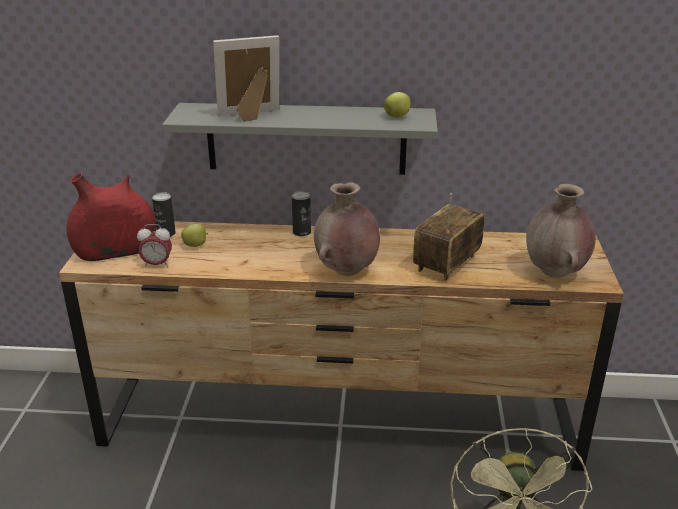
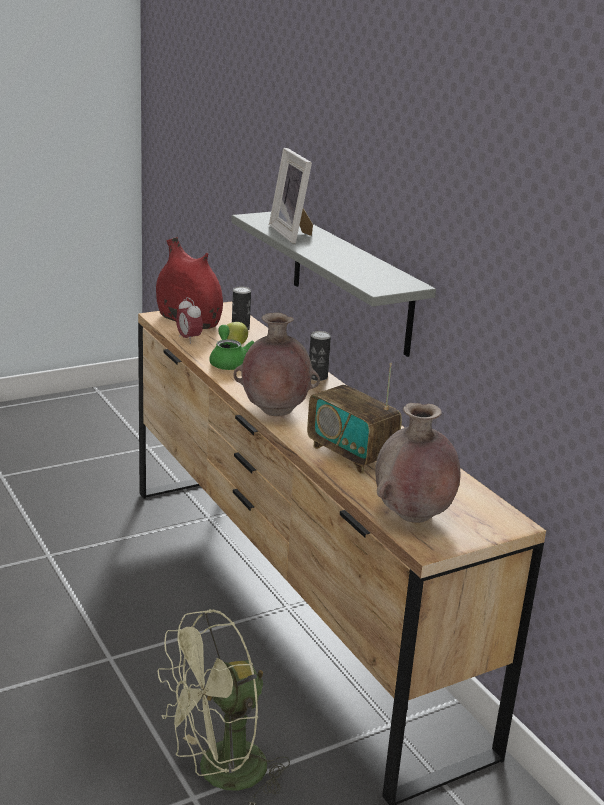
camera: 55 degrees right, 5 degrees down
(229, 261) = (228, 362): none -> green teapot
(251, 116) = (293, 233): picture frame -> picture frame turned 150 degrees counterclockwise
(397, 116) = (383, 277): apple -> none
(447, 264) = (351, 454): radio -> radio turned 135 degrees counterclockwise

